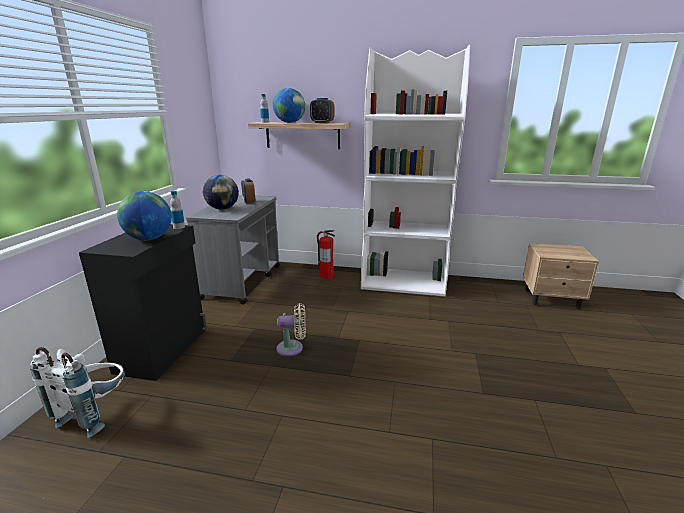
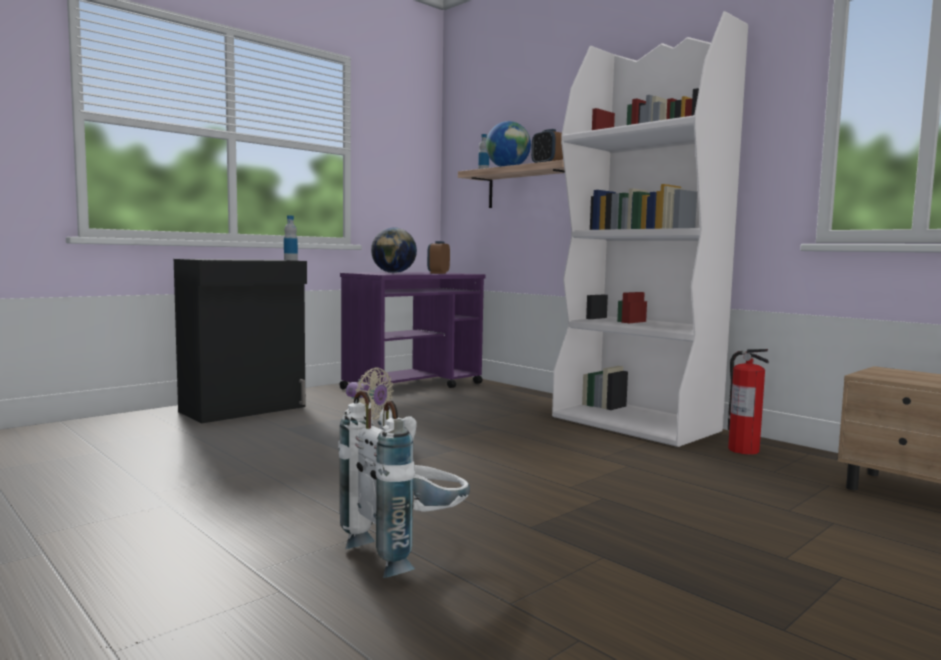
camera: 35 degrees right, 15 degrees down
(95, 412) = (127, 427): white backpack -> white backpack (408, 552)
(149, 239) = (243, 259): globe -> none
(243, 281) = (414, 386): grey cart -> purple cart
(326, 275) = (528, 399): fire extinguisher -> fire extinguisher (742, 450)

